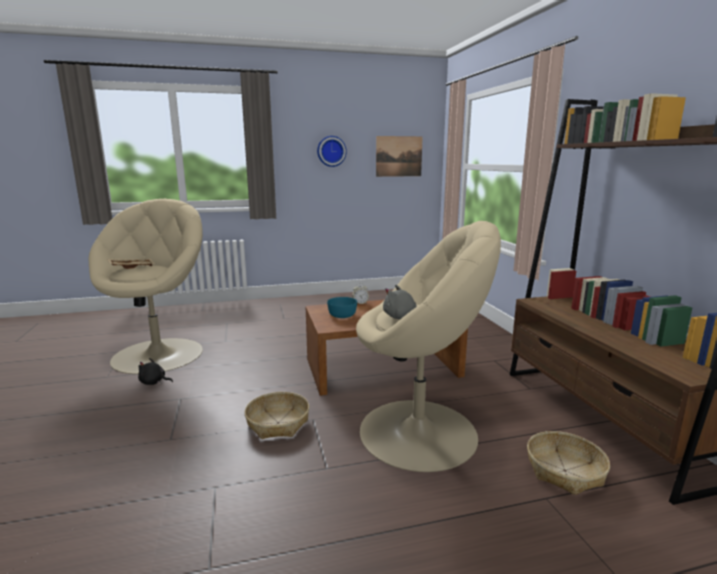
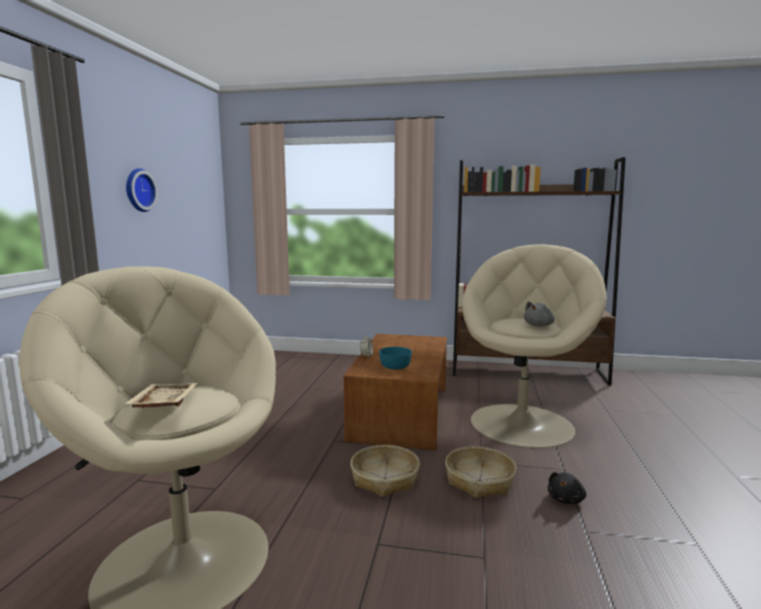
camera: 65 degrees left, 5 degrees down
(154, 382) = (300, 569): black plush toy -> black plush toy (566, 499)
(399, 156) = (196, 200): picture -> none
(564, 470) = (578, 397): basket -> basket (384, 478)

